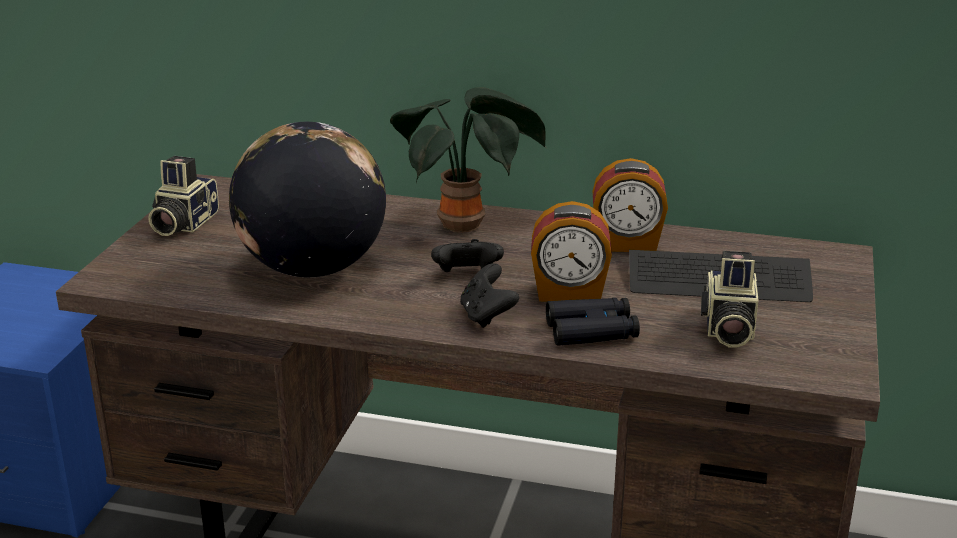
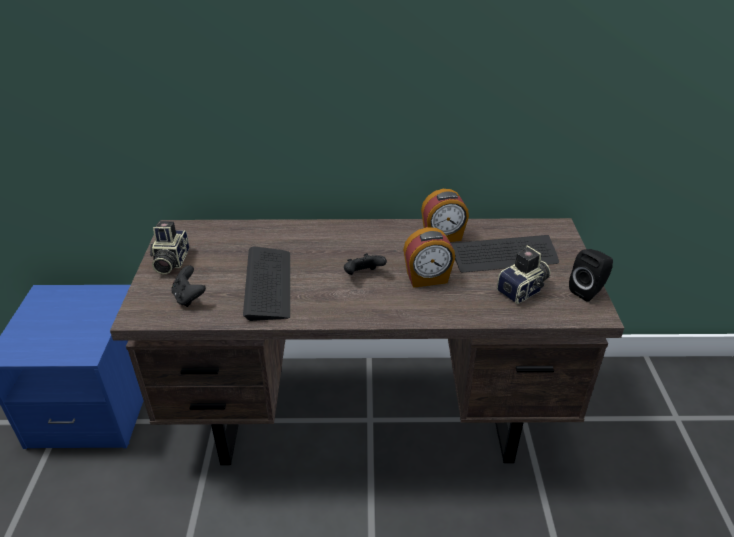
camera: 15 degrees left, 10 degrees up
(312, 268) = (268, 284): globe -> keyboard
(466, 225) = (345, 236): potted plant -> none
(487, 316) = (388, 304): black game controller -> black game controller (189, 297)
(592, 331) = (452, 305): black binoculars -> none
(727, 329) = (524, 290): camera -> camera turned 120 degrees counterclockwise
(843, 345) = (588, 291): none -> black speaker

